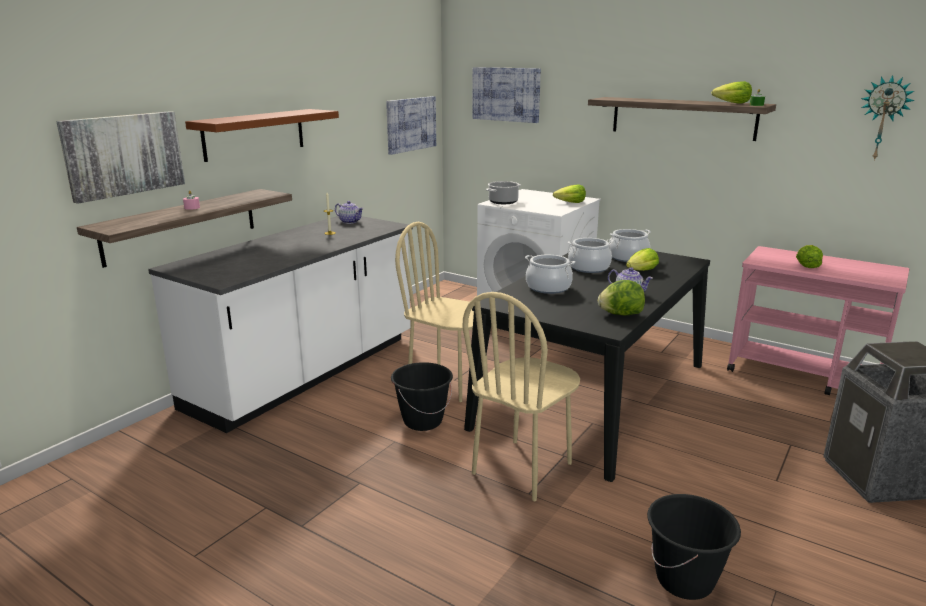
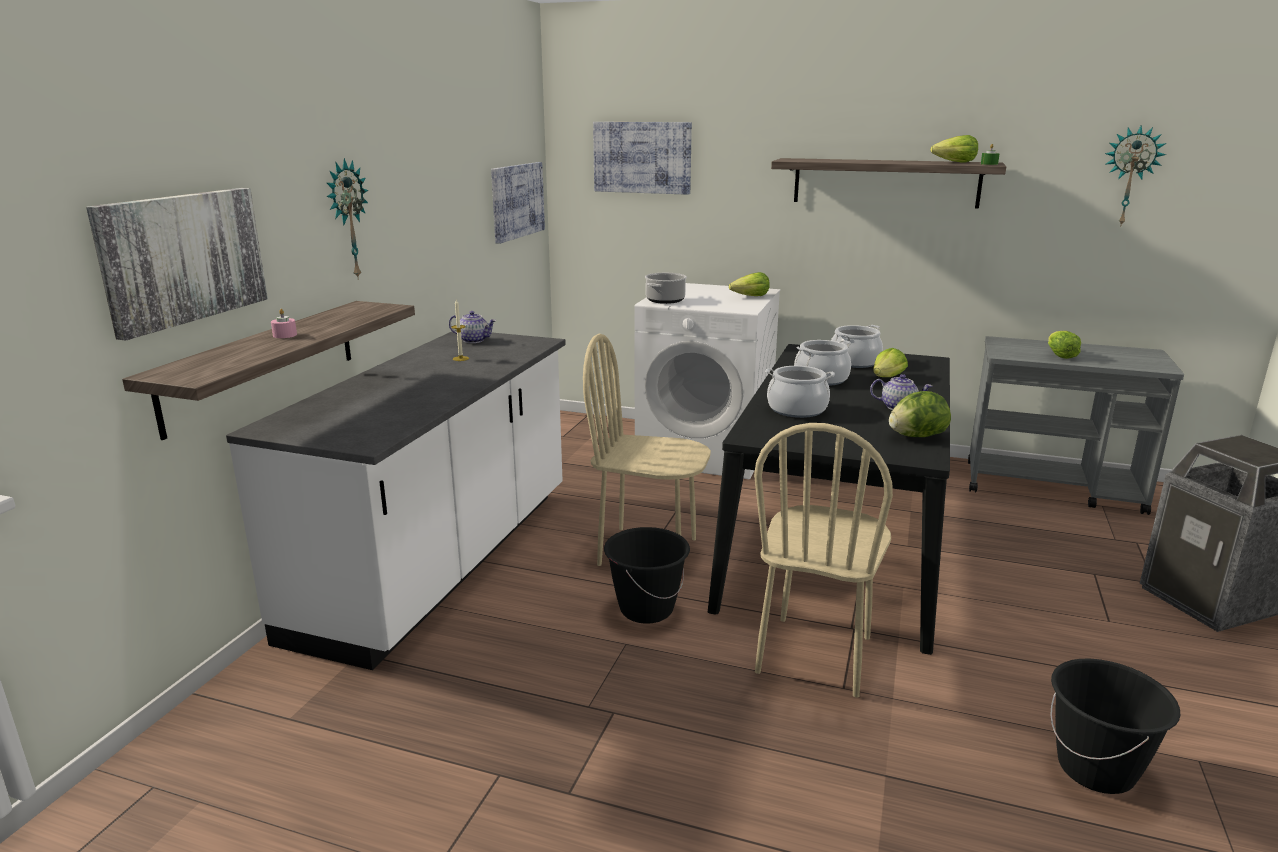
camera: 15 degrees left, 0 degrees up
(254, 134) = (346, 220): brown shelf -> wall clock
(804, 375) = (1053, 487): pink cart -> grey cart

